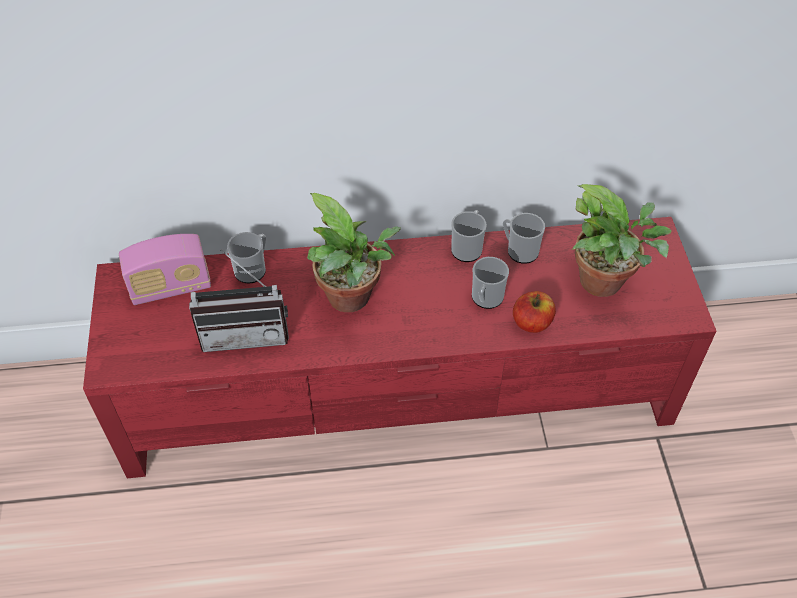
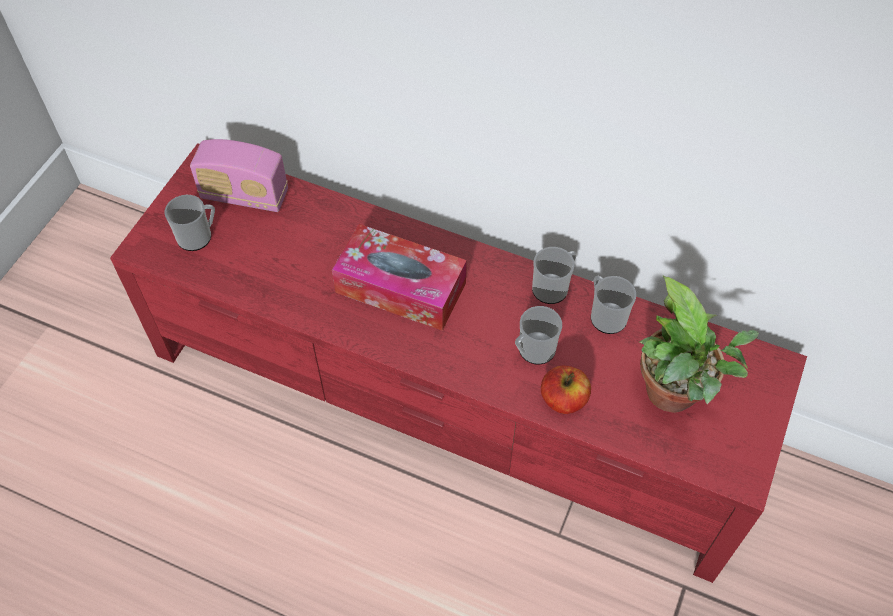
camera: 30 degrees right, 5 degrees up
(246, 332) = (281, 272): radio -> none
(253, 269) = (329, 212): mug -> mug (198, 236)
(352, 300) = (400, 288): potted plant -> tissue box

